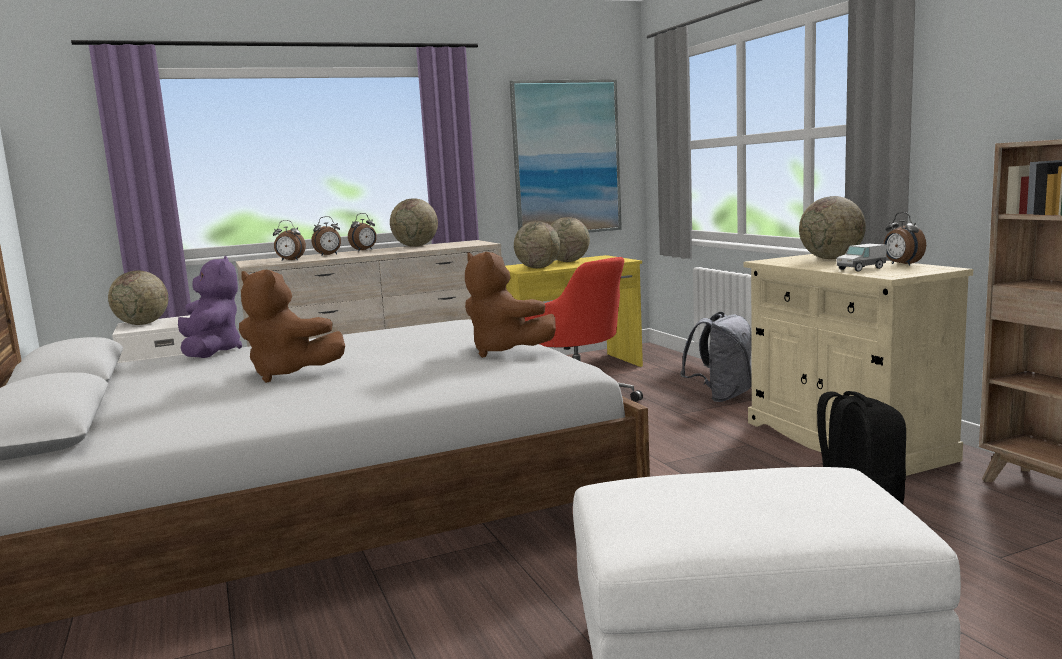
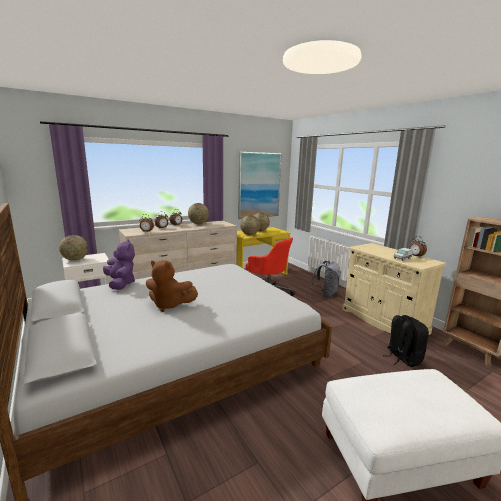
camera: 10 degrees left, 5 degrees up
(504, 351) = (262, 292): brown plush toy -> none
(831, 258) = (382, 248): globe -> none

